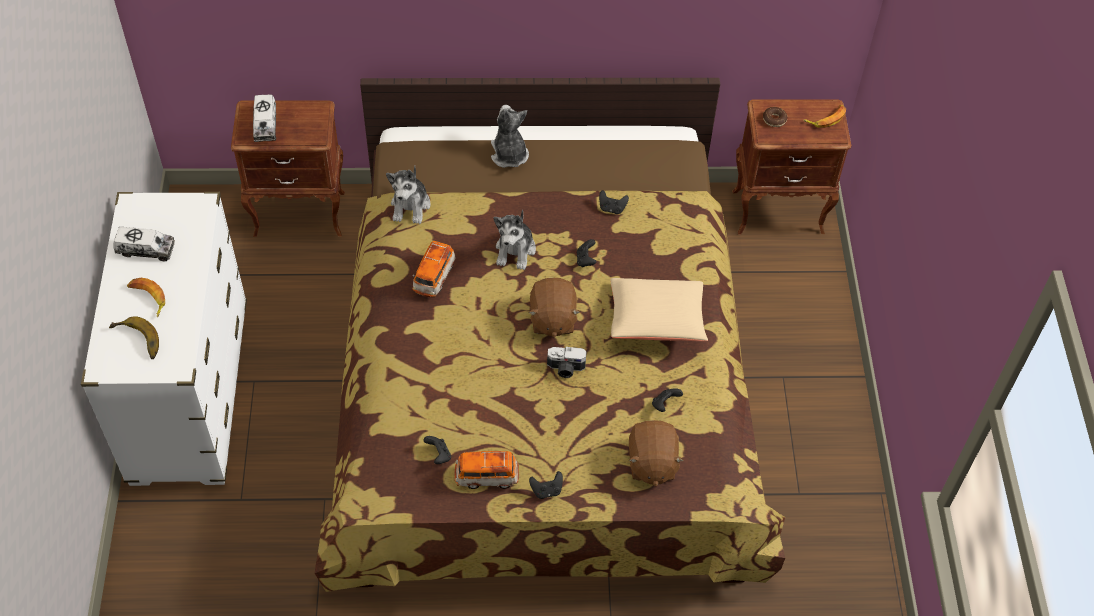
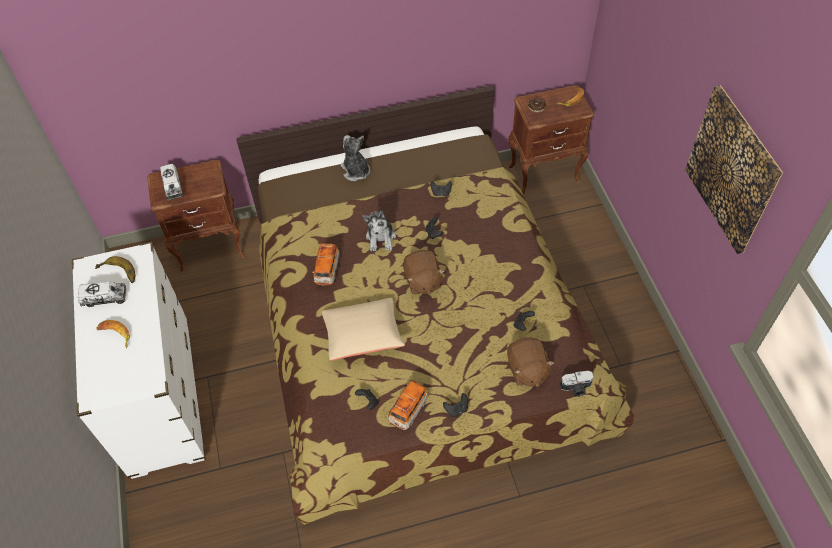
camera: 10 degrees left, 0 degrees up
(136, 342) = (114, 371): banana -> banana (117, 274)
(410, 206) = (295, 222): plush toy -> none
(486, 477) = (409, 410): toy car -> toy car turned 135 degrees clockwise
(565, 368) = (443, 315): camera -> camera (576, 388)
(656, 320) = (497, 265): beige pillow -> beige pillow (363, 335)
(959, 264) = (732, 170): none -> picture

